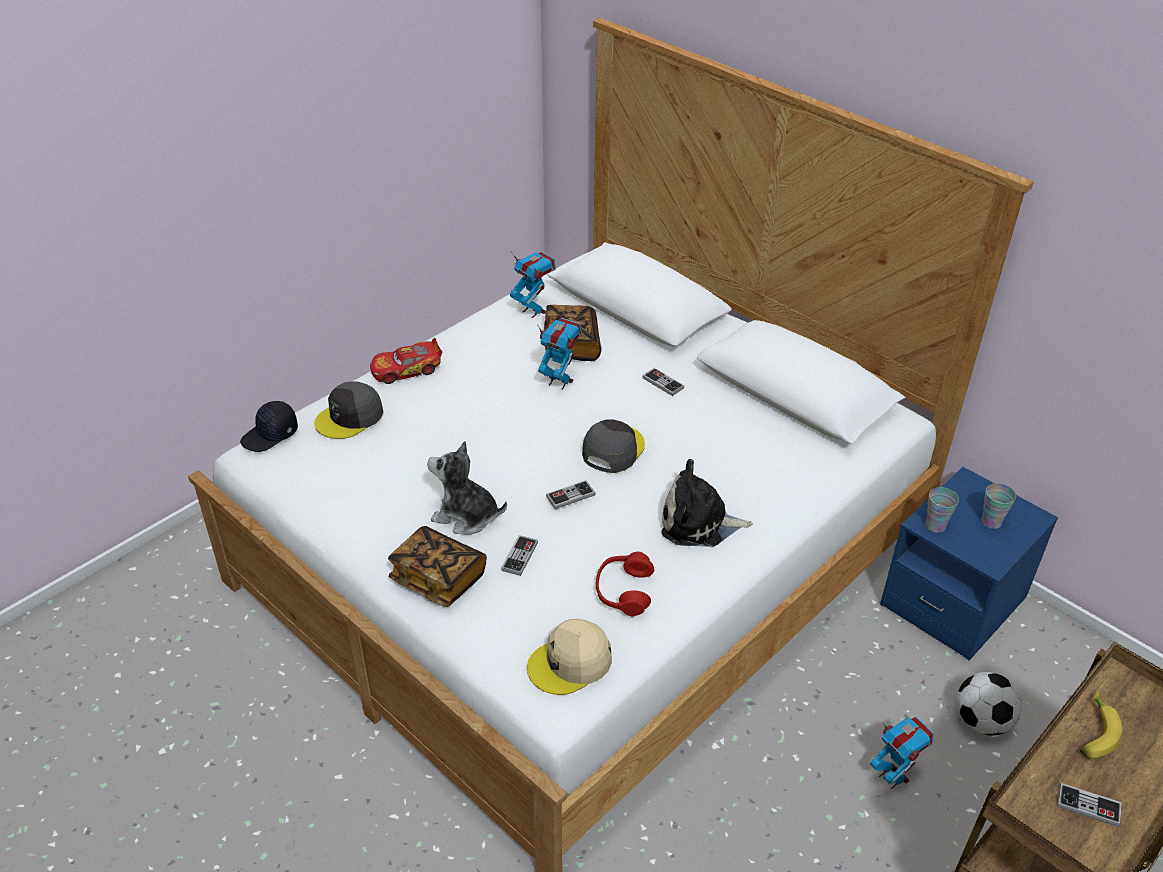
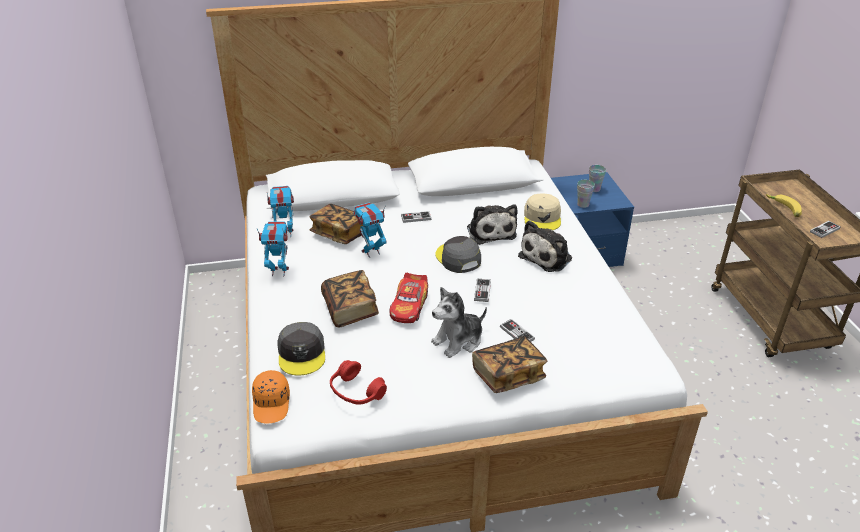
camera: 55 degrees left, 5 degrees down
(270, 435) = (272, 404): black cap -> orange cap
(407, 370) = (277, 309): toy car -> toy car (409, 306)
(444, 415) = (350, 309): none -> book
(570, 663) = (624, 349): beige cap -> beige cap (542, 218)
(623, 591) = (581, 305): red headphones -> red headphones (356, 392)
(700, 452) = (490, 231): none -> plush toy
(893, 777) = (675, 327): toy robot -> toy robot (279, 271)
(981, 721) = (661, 282): football -> none

